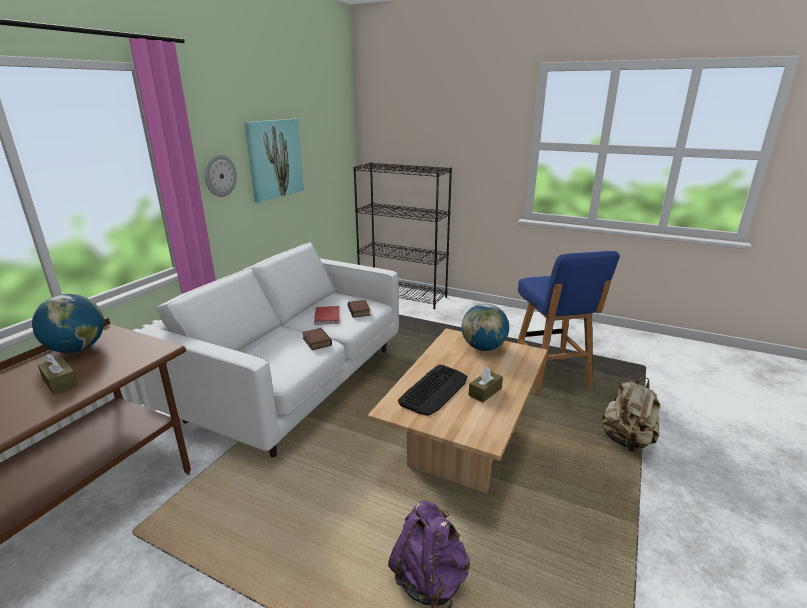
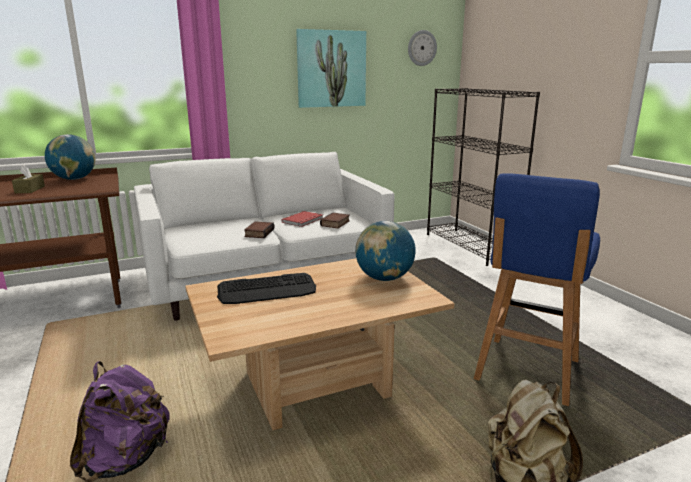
camera: 40 degrees right, 5 degrees down
(220, 175) = (260, 75): wall clock -> wall clock (421, 48)
(485, 392) = (306, 308): brown tissue box -> none

